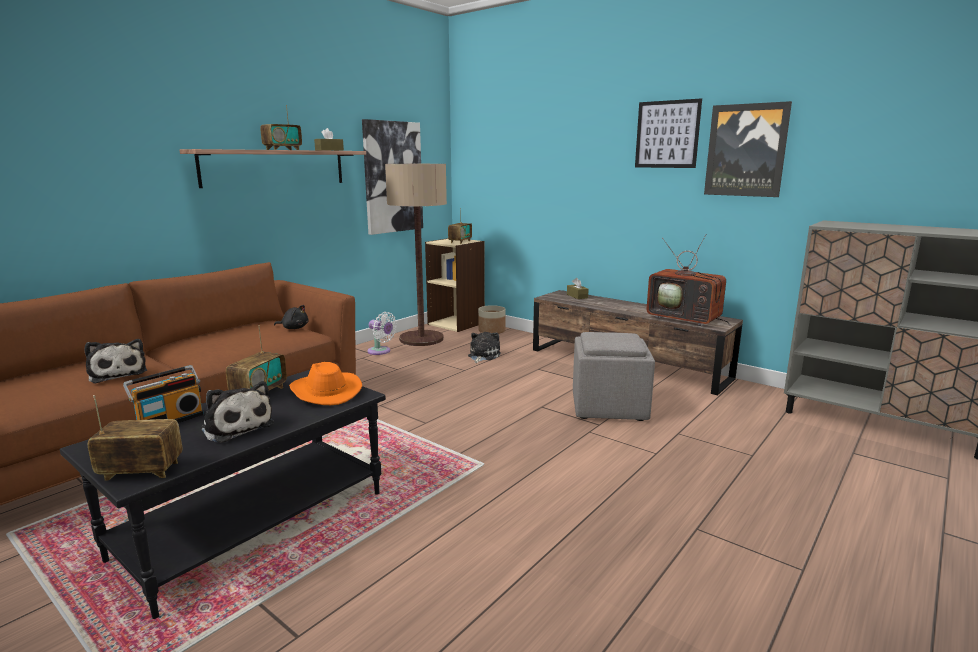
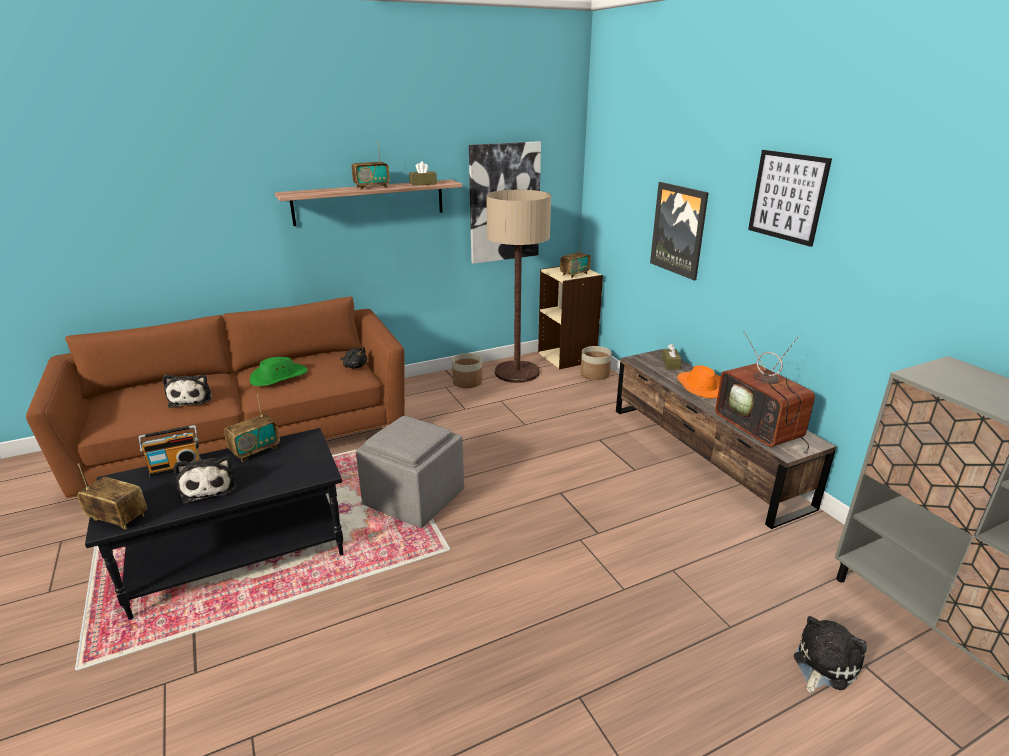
camera: 25 degrees right, 10 degrees up
(214, 344) = (279, 377): none -> green hat
(325, 391) = (300, 462): orange hat -> orange hat (700, 386)
(381, 351) = (467, 382): white fan -> planter
(482, 356) = (558, 408): plush toy -> plush toy (823, 665)
(608, 406) = (628, 511): grey ottoman -> grey ottoman (414, 498)
(746, 150) = (872, 238): picture -> picture (679, 230)

